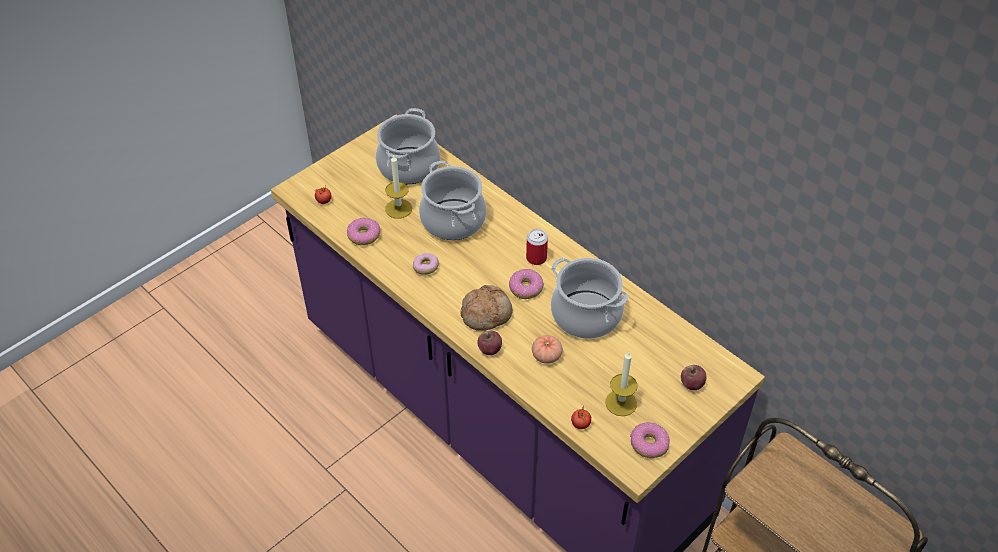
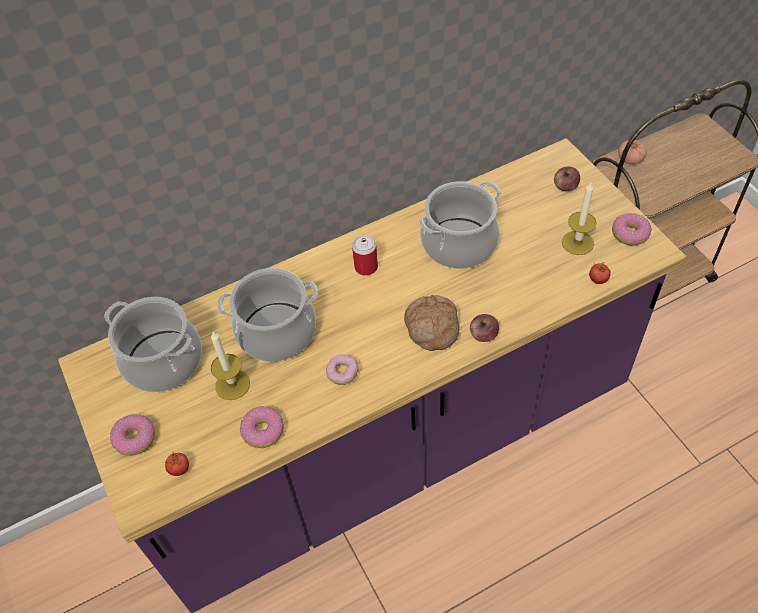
camera: 70 degrees left, 5 degrees up
(525, 288) = (406, 285): donut -> donut (135, 438)
(546, 356) = (505, 288): tomato -> tomato (630, 159)

